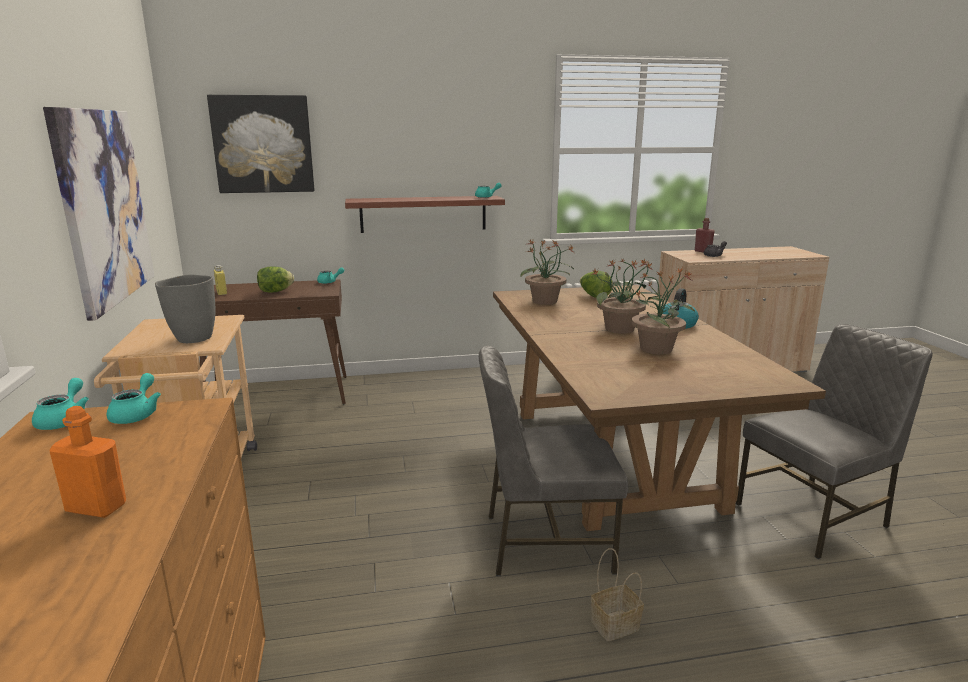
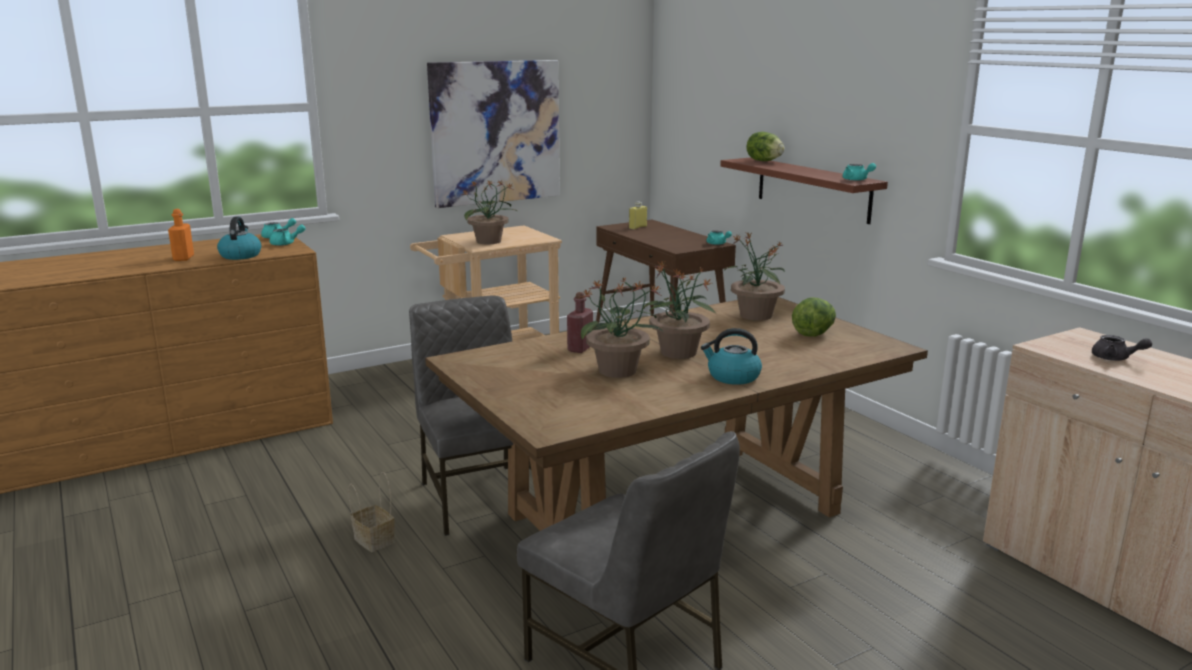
camera: 70 degrees right, 0 degrees up
(166, 451) = (240, 255): none -> kettle
(193, 339) = (489, 241): grey vase -> potted plant
(263, 144) = (704, 91): picture -> none
(275, 291) = (660, 237): lettuce -> lettuce (764, 161)
(703, 251) = (1139, 351): red bottle -> red bottle (580, 348)

